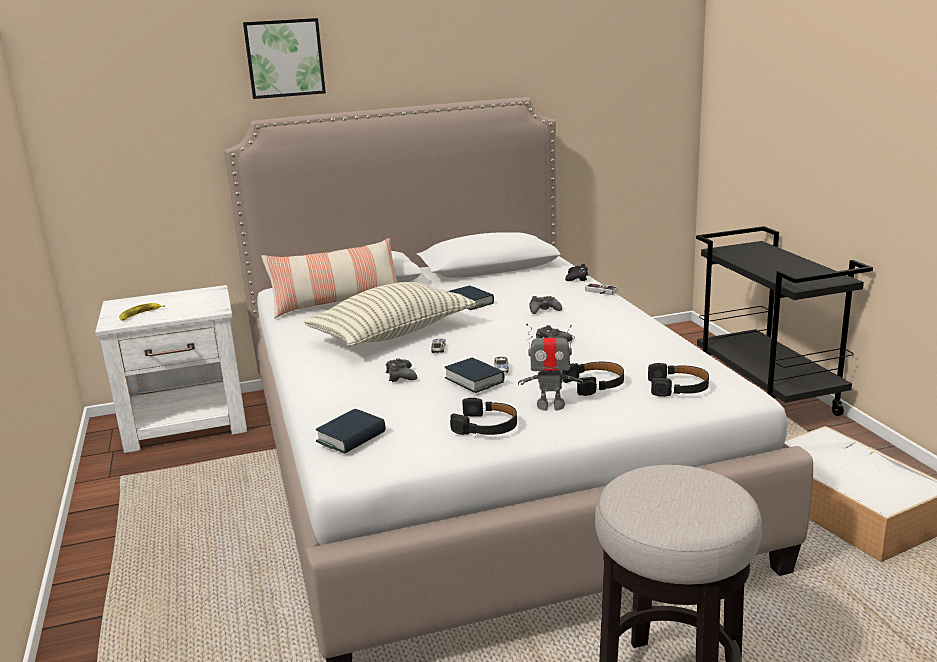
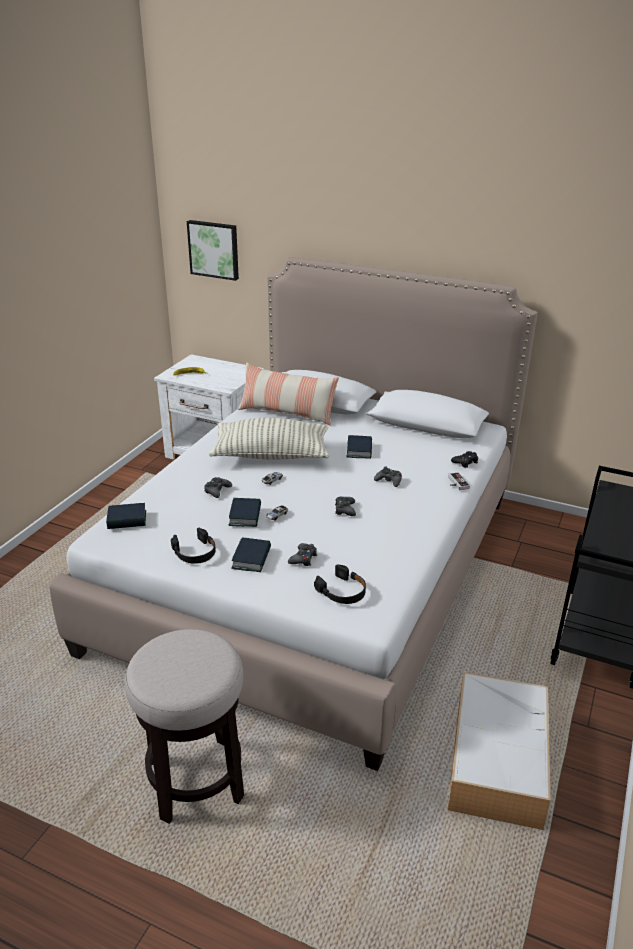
camera: 40 degrees right, 10 degrees up
(284, 58) = (324, 212): picture -> picture (214, 249)
(550, 405) = (251, 558): toy robot -> book
(595, 384) = (303, 558): black headphones -> black game controller

